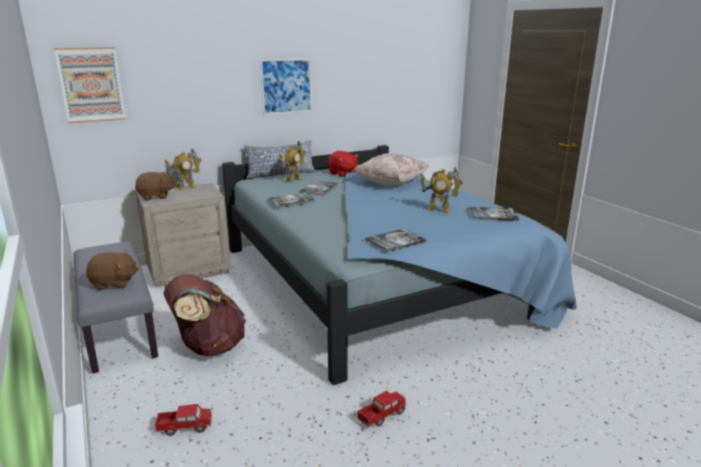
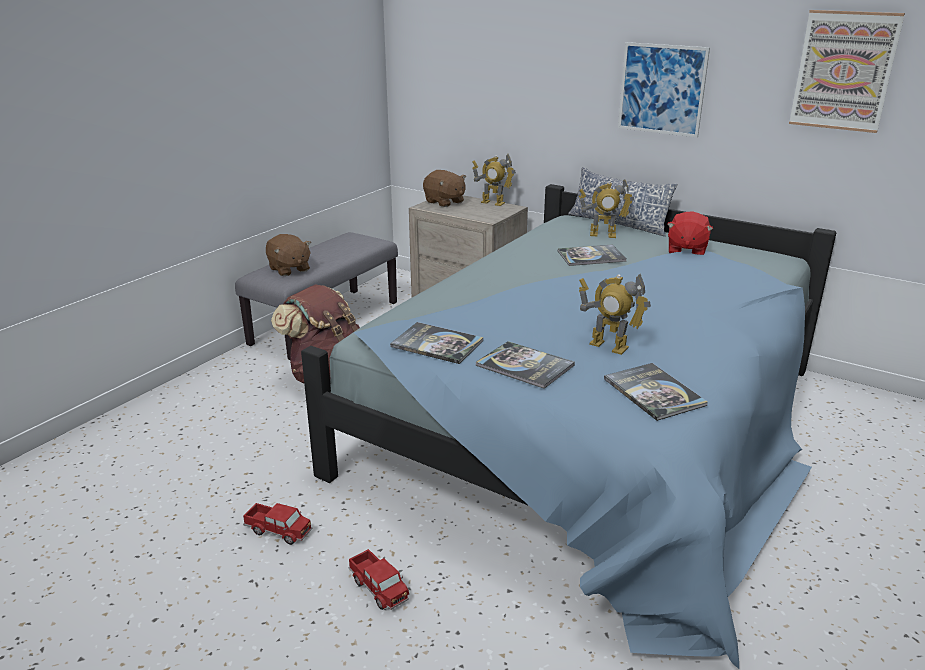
camera: 60 degrees right, 5 degrees up
(91, 85) = (428, 55): picture -> picture (844, 71)
(184, 426) = (197, 418): toy truck -> toy truck (379, 587)
(291, 201) = (518, 256): book -> book (525, 366)
(391, 183) = (691, 289): beige pillow -> none
(439, 210) = (608, 346): toy robot -> toy robot turned 45 degrees counterclockwise

